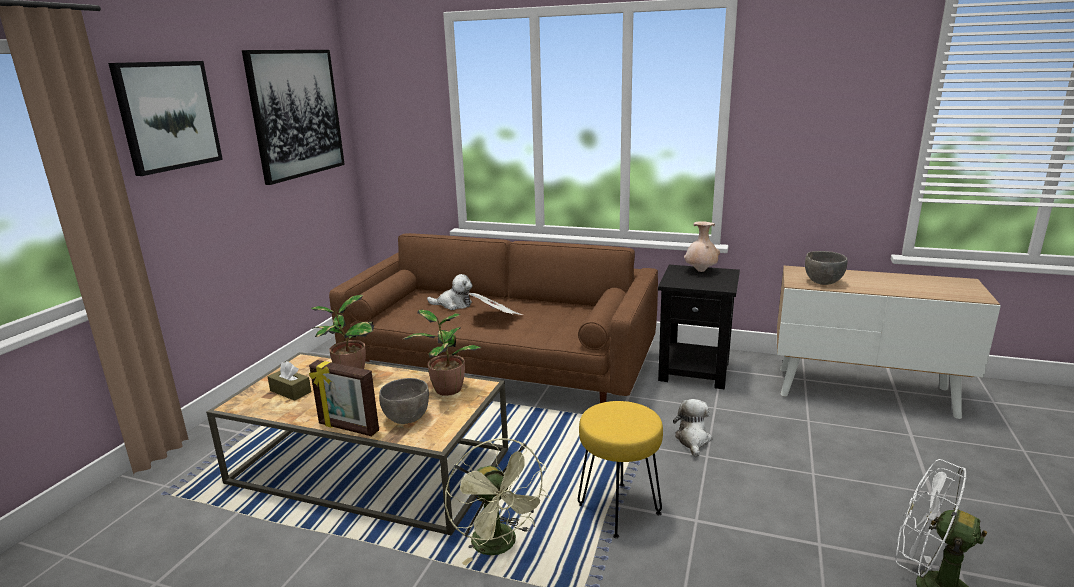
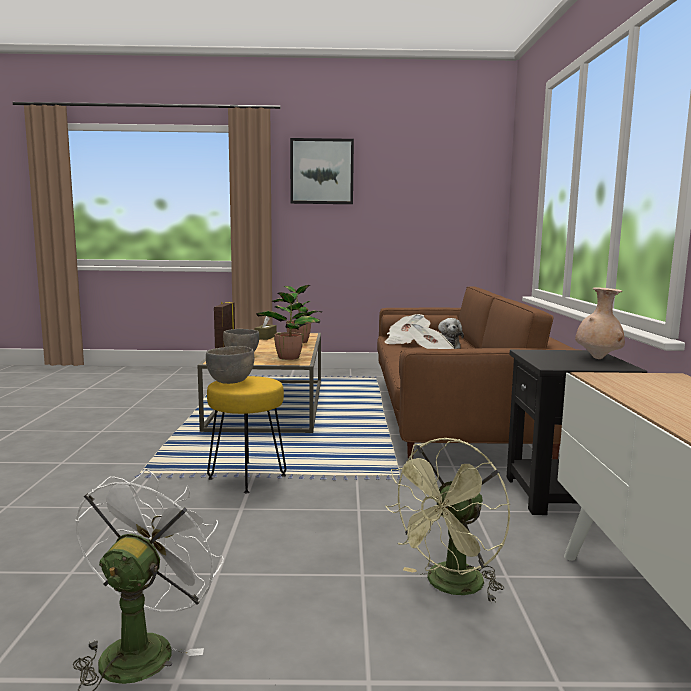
camera: 70 degrees right, 10 degrees down
(296, 114) = (439, 182): picture -> none
(415, 317) = (405, 342): none -> newspaper
(500, 546) = (191, 446): green fan -> green fan (449, 587)
(693, 440) = (386, 501): plush toy -> none
(823, 282) = (635, 386): grey bowl -> grey bowl (231, 382)

